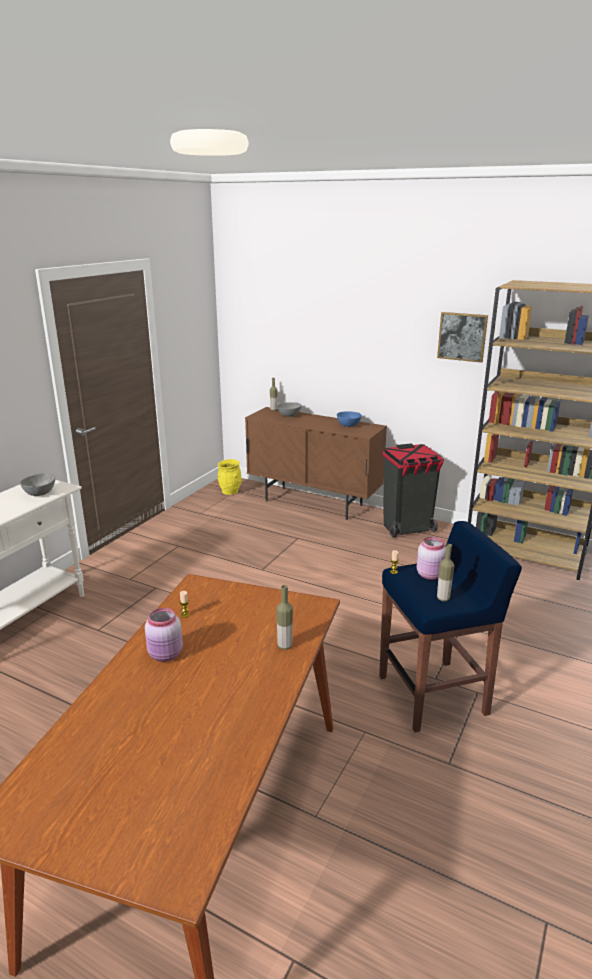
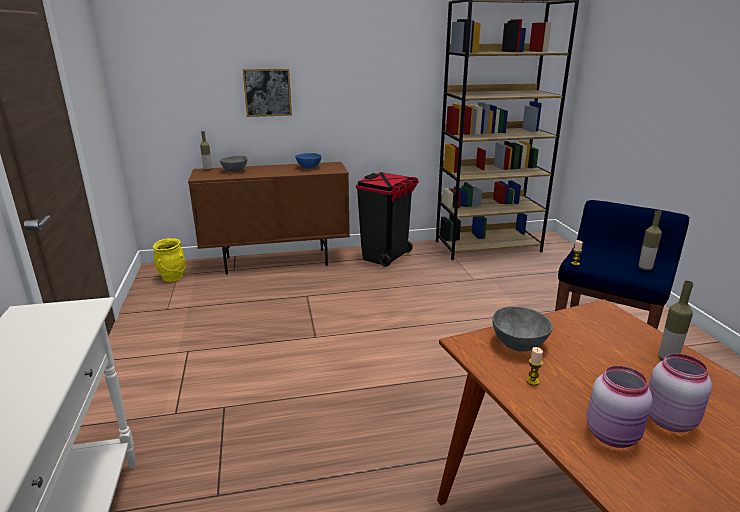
camera: 40 degrees left, 0 degrees up
(41, 493) = (61, 326): grey bowl -> grey bowl (519, 343)
(431, 575) = (601, 255): pink jar -> pink jar (669, 419)
(462, 336) = (407, 59): picture -> picture (267, 92)

